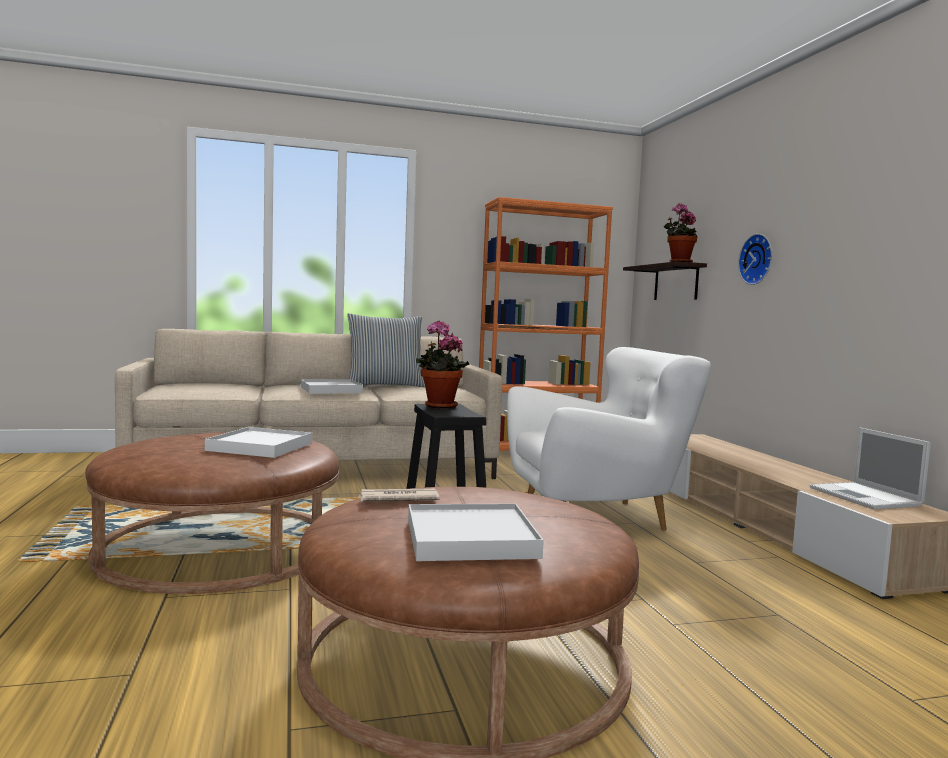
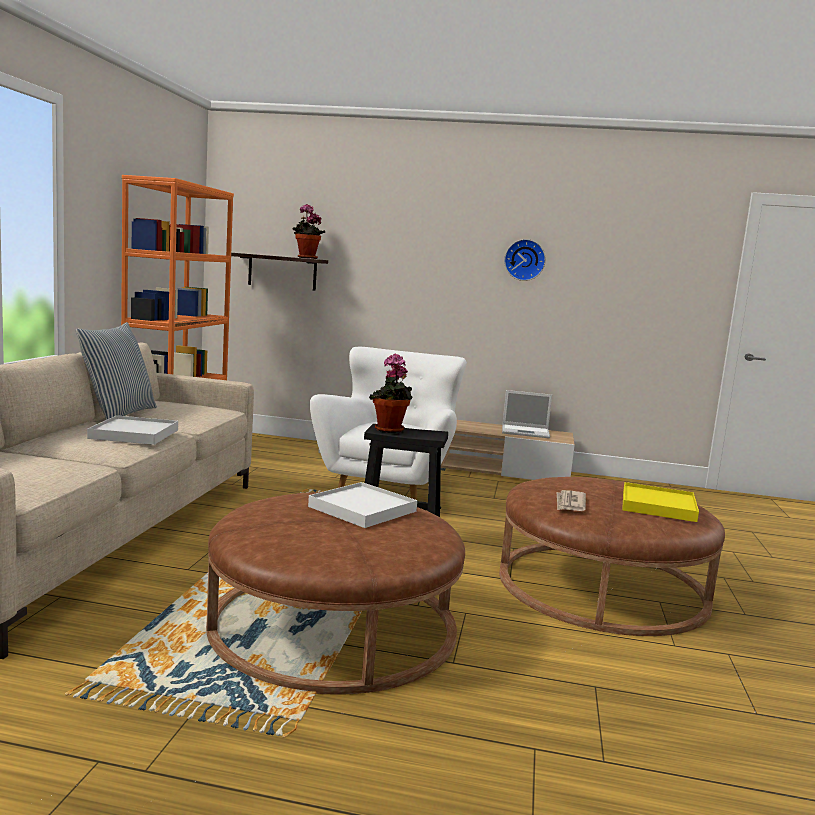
camera: 65 degrees left, 5 degrees up
(470, 538) = (658, 506): white tray -> yellow tray
(758, 259) = (393, 266): wall clock -> wall clock (524, 260)

